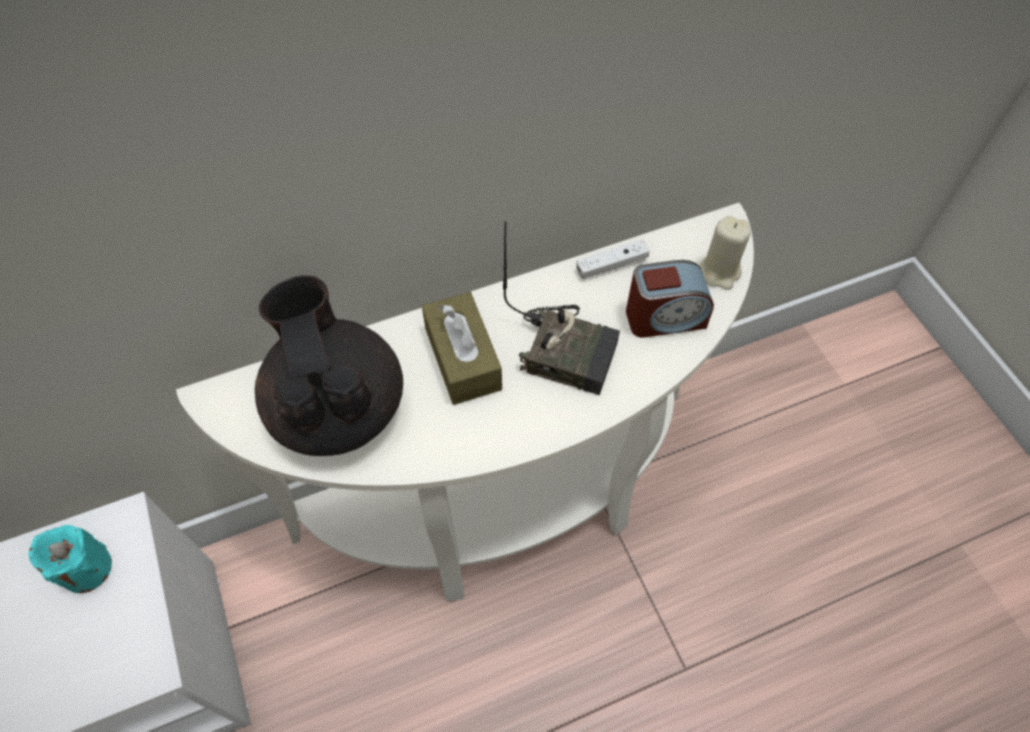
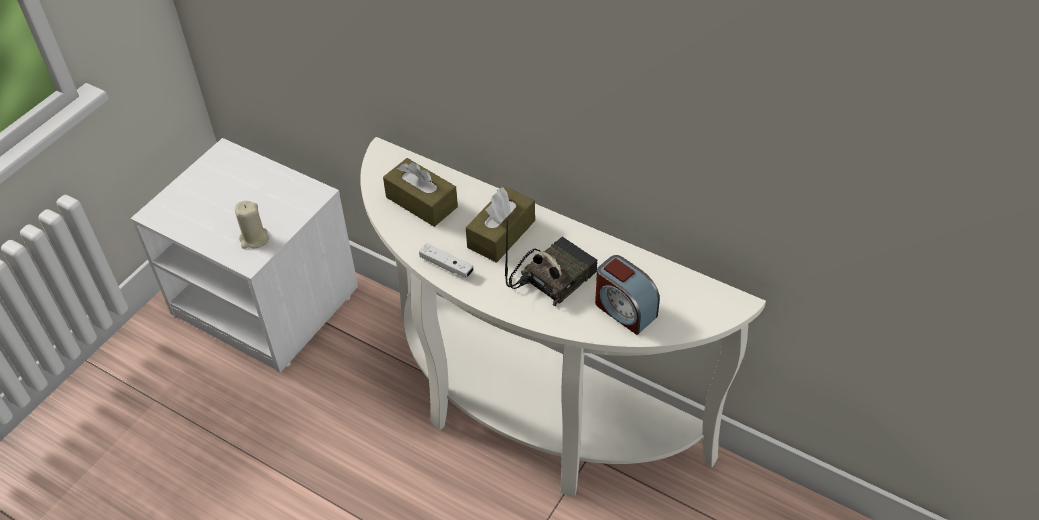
camera: 55 degrees right, 10 degrees down
(86, 569) = (280, 199): turquoise candle -> none
(337, 407) = (421, 202): black teapot -> brown tissue box
(567, 351) = (552, 276): radio -> radio turned 120 degrees counterclockwise
(611, 265) = (639, 263): white game controller -> white game controller (446, 266)
(720, 272) = (691, 319): beige candle -> beige candle (254, 239)

